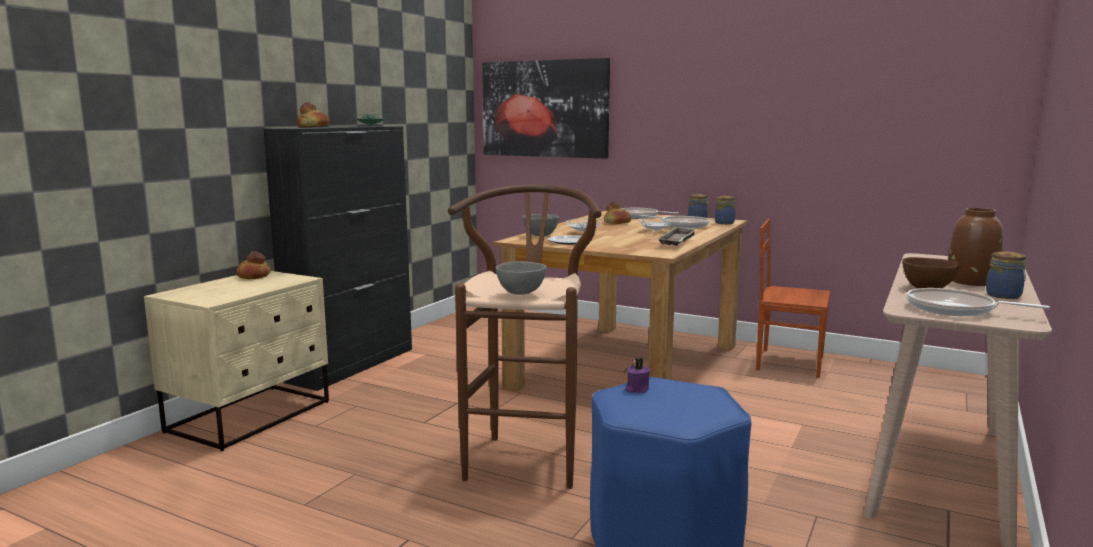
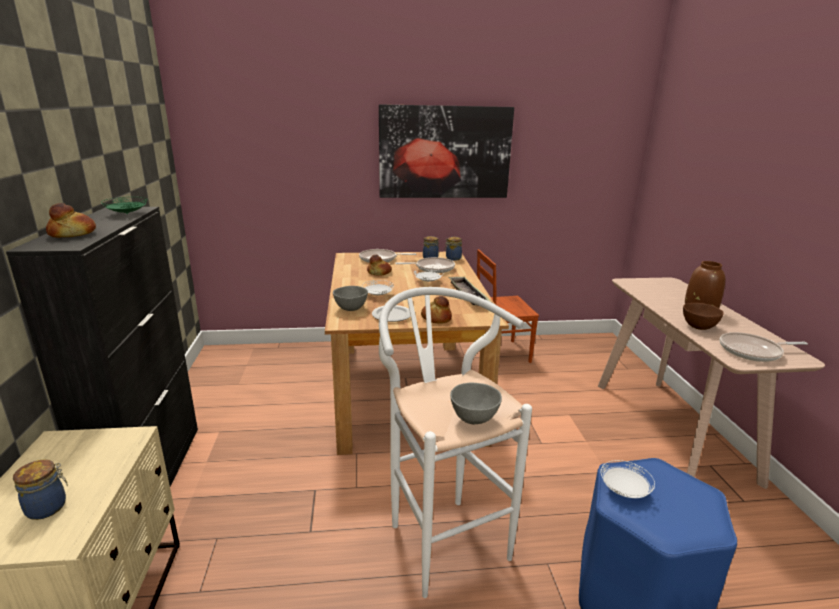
camera: 35 degrees left, 10 degrees up
(254, 276) = (55, 452): bread -> bread (436, 318)
(527, 455) = (441, 535): brown stool -> white stool
(544, 109) = (260, 159): picture -> picture (445, 152)
(636, 389) = (624, 490): purple candle -> white plate
(1005, 295) = (740, 324): jar -> jar (48, 507)

